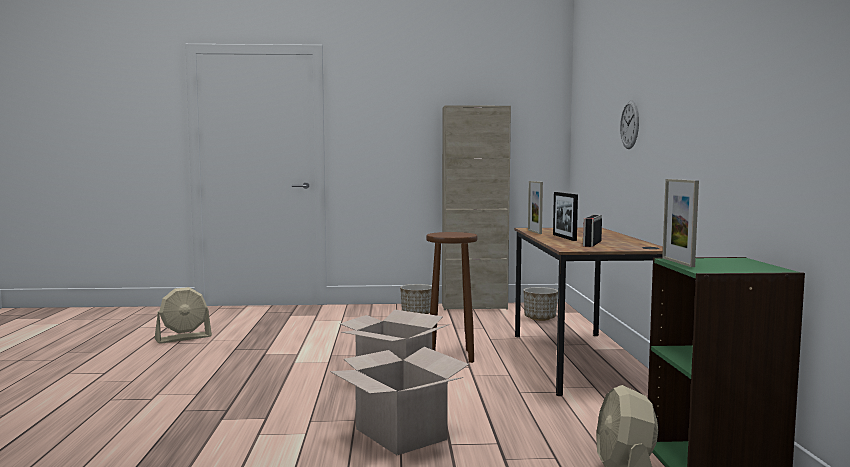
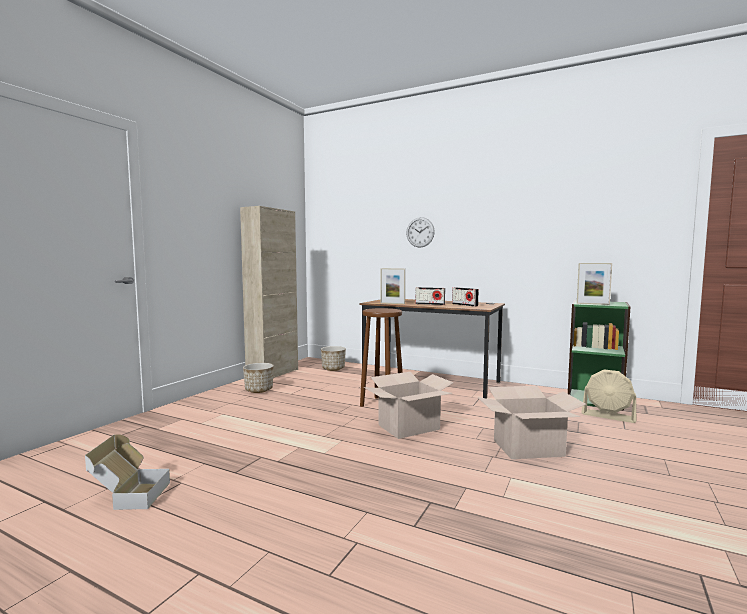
camera: 60 degrees left, 0 degrees up
(183, 338) = (129, 496): beige fan -> cardboard box
(564, 237) = (430, 304): picture frame -> radio

